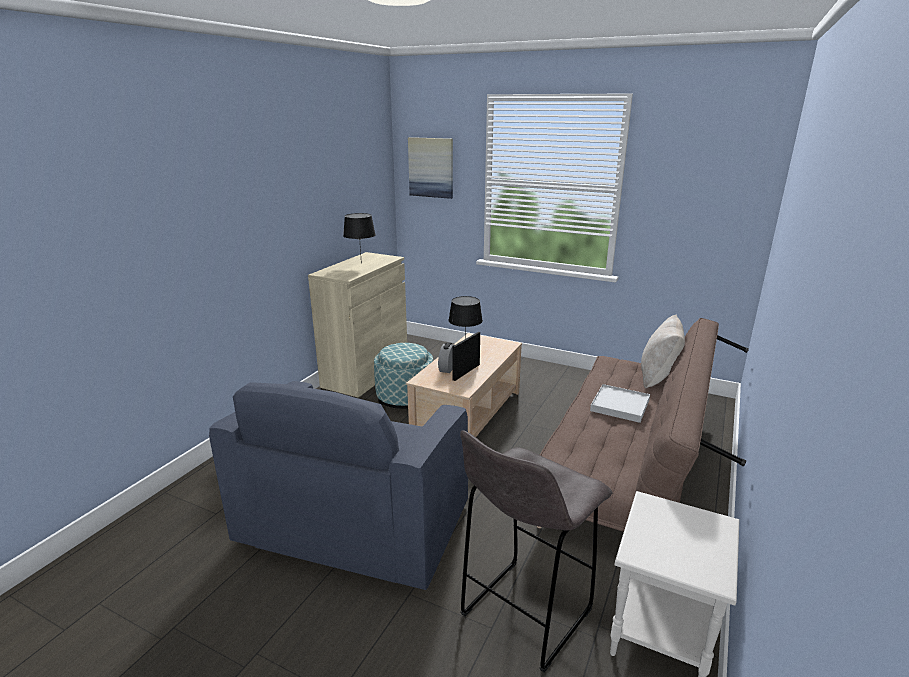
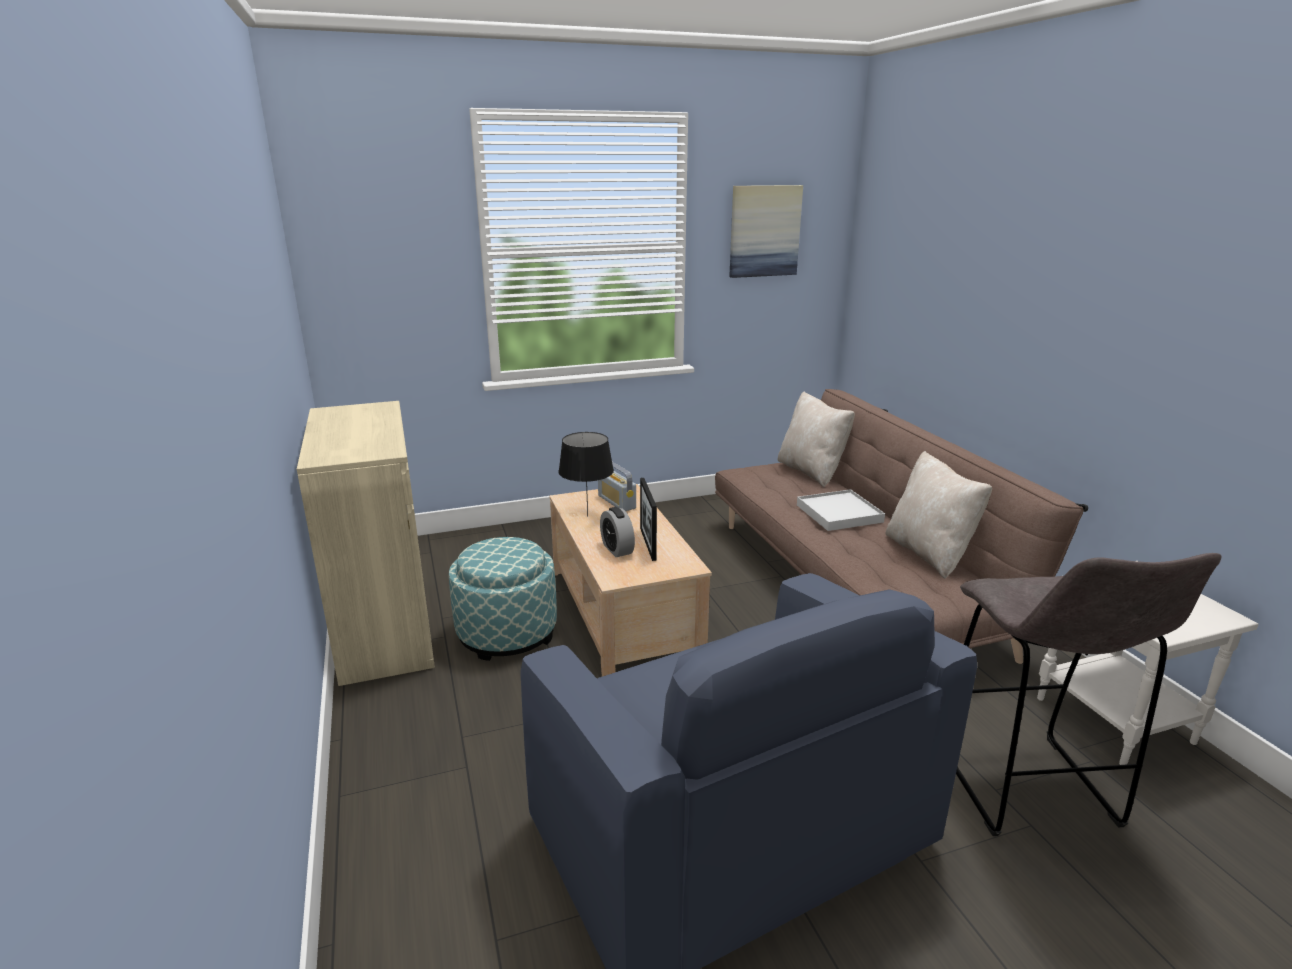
camera: 45 degrees left, 0 degrees up
(361, 263) = (353, 426): black table lamp -> none
(431, 167) = (373, 239): picture -> picture (764, 231)
(492, 347) = (616, 502): none -> radio
(632, 452) = (929, 553): none -> beige pillow

